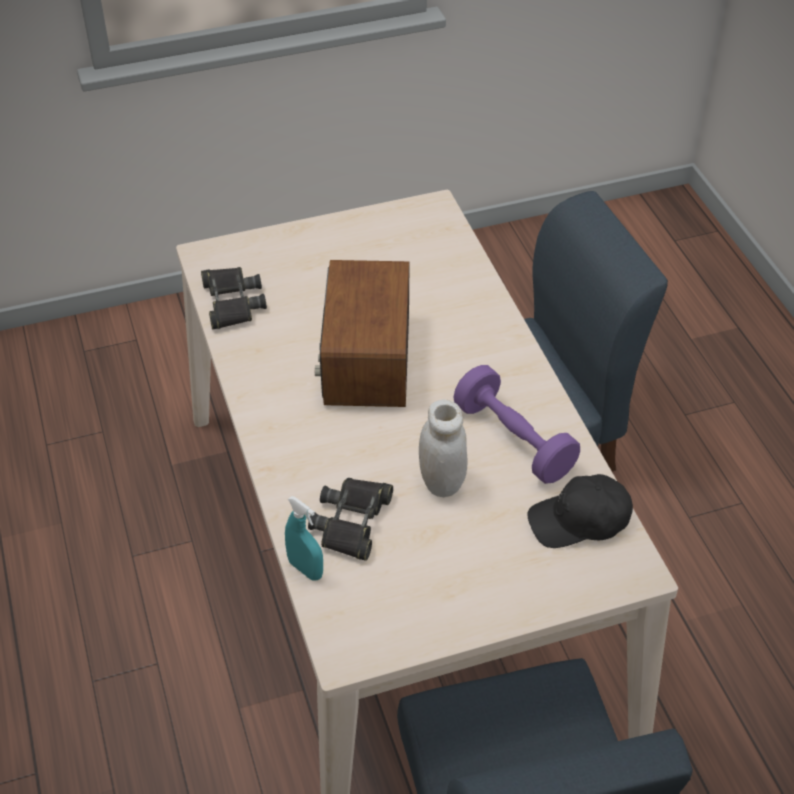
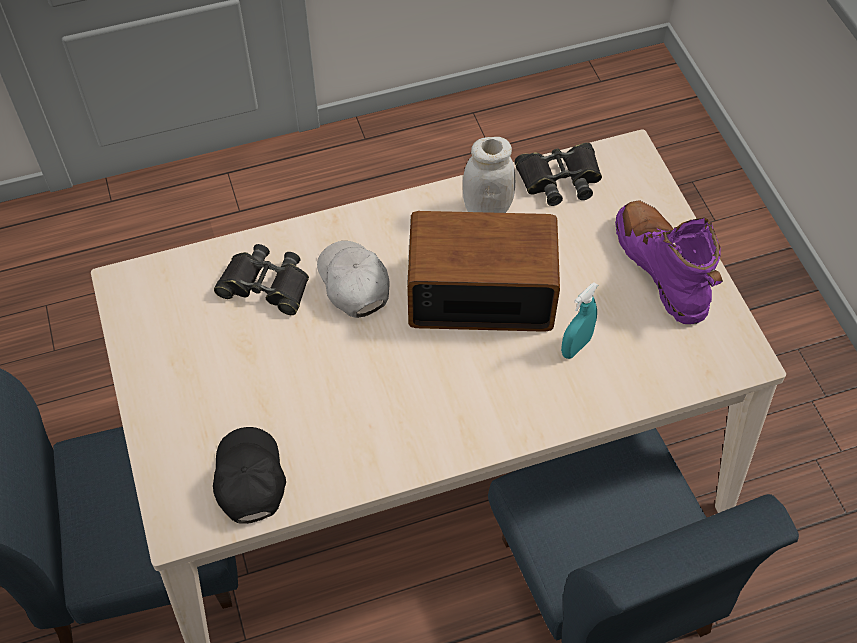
camera: 90 degrees right, 10 degrees up
(305, 569) = (216, 252): turquoise spray bottle -> turquoise spray bottle (576, 346)
(342, 246) = (661, 269): none -> purple boot
(351, 451) = (353, 283): none -> white cap
(442, 482) = (309, 358): white jar -> white jar (487, 209)
(514, 440) = (362, 425): purple dumbbell -> none

